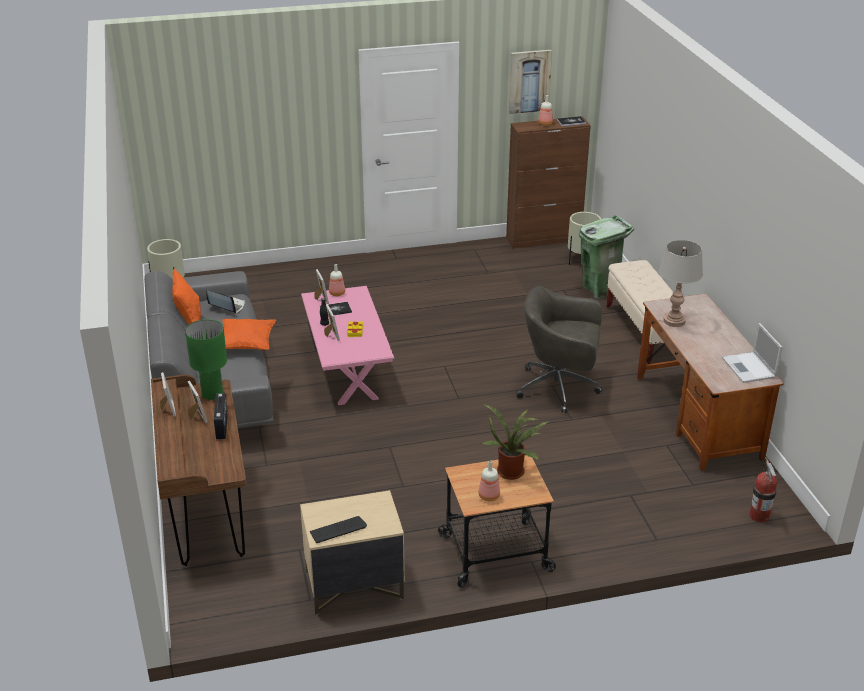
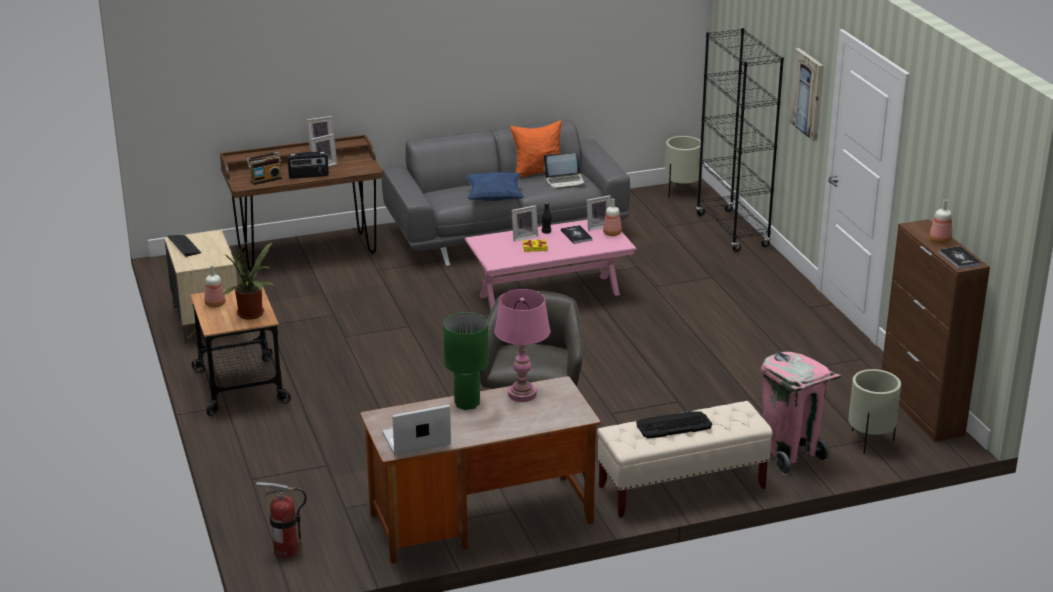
camera: 85 degrees right, 5 degrees down
(213, 394) = (357, 167): green table lamp -> green table lamp (467, 404)
(221, 456) = (265, 179): none -> radio
(226, 306) = (565, 181): laptop -> laptop turned 60 degrees clockwise
(246, 345) = (494, 198): orange pillow -> blue pillow
(257, 274) = (732, 231): none -> black bookcase
(529, 81) = (955, 174): picture -> picture (808, 94)
(600, 289) = (790, 455): green trash can -> pink trash can
(650, 291) = (673, 425): none -> keyboard
(674, 321) = (522, 394): grey table lamp -> pink table lamp

